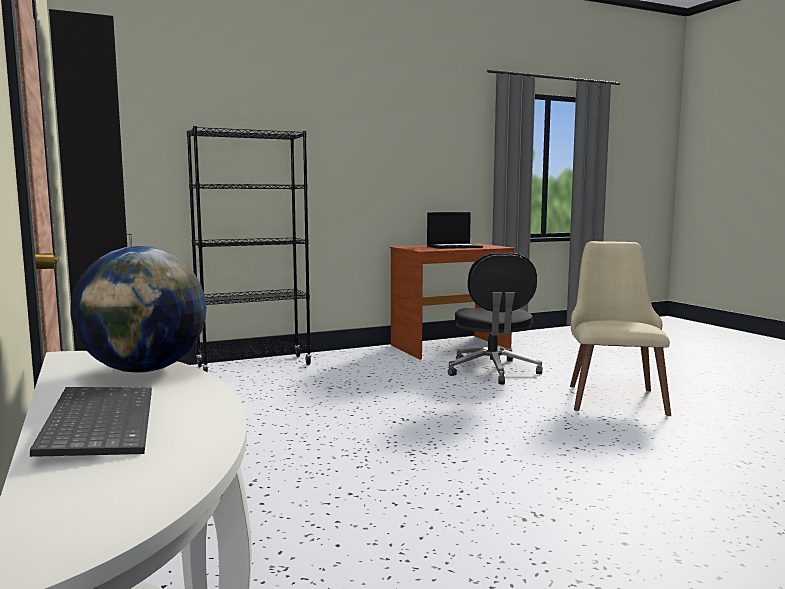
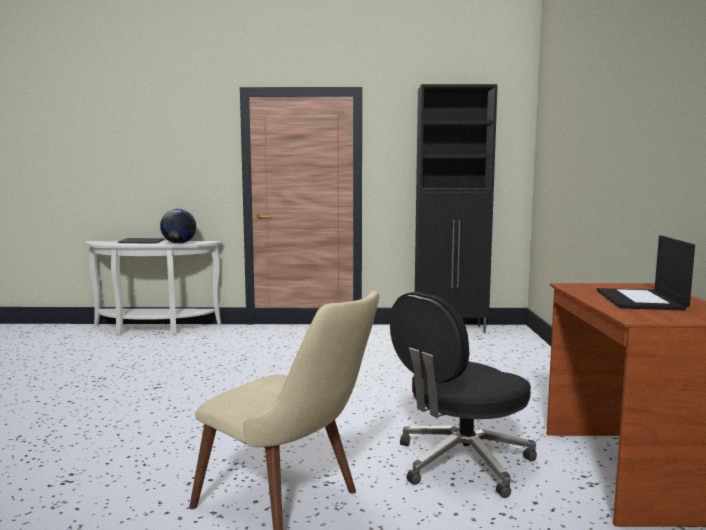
camera: 115 degrees right, 0 degrees up
(254, 366) = (540, 364): black bookcase -> none
(492, 371) = (461, 462): black office chair -> black office chair turned 60 degrees counterclockwise

